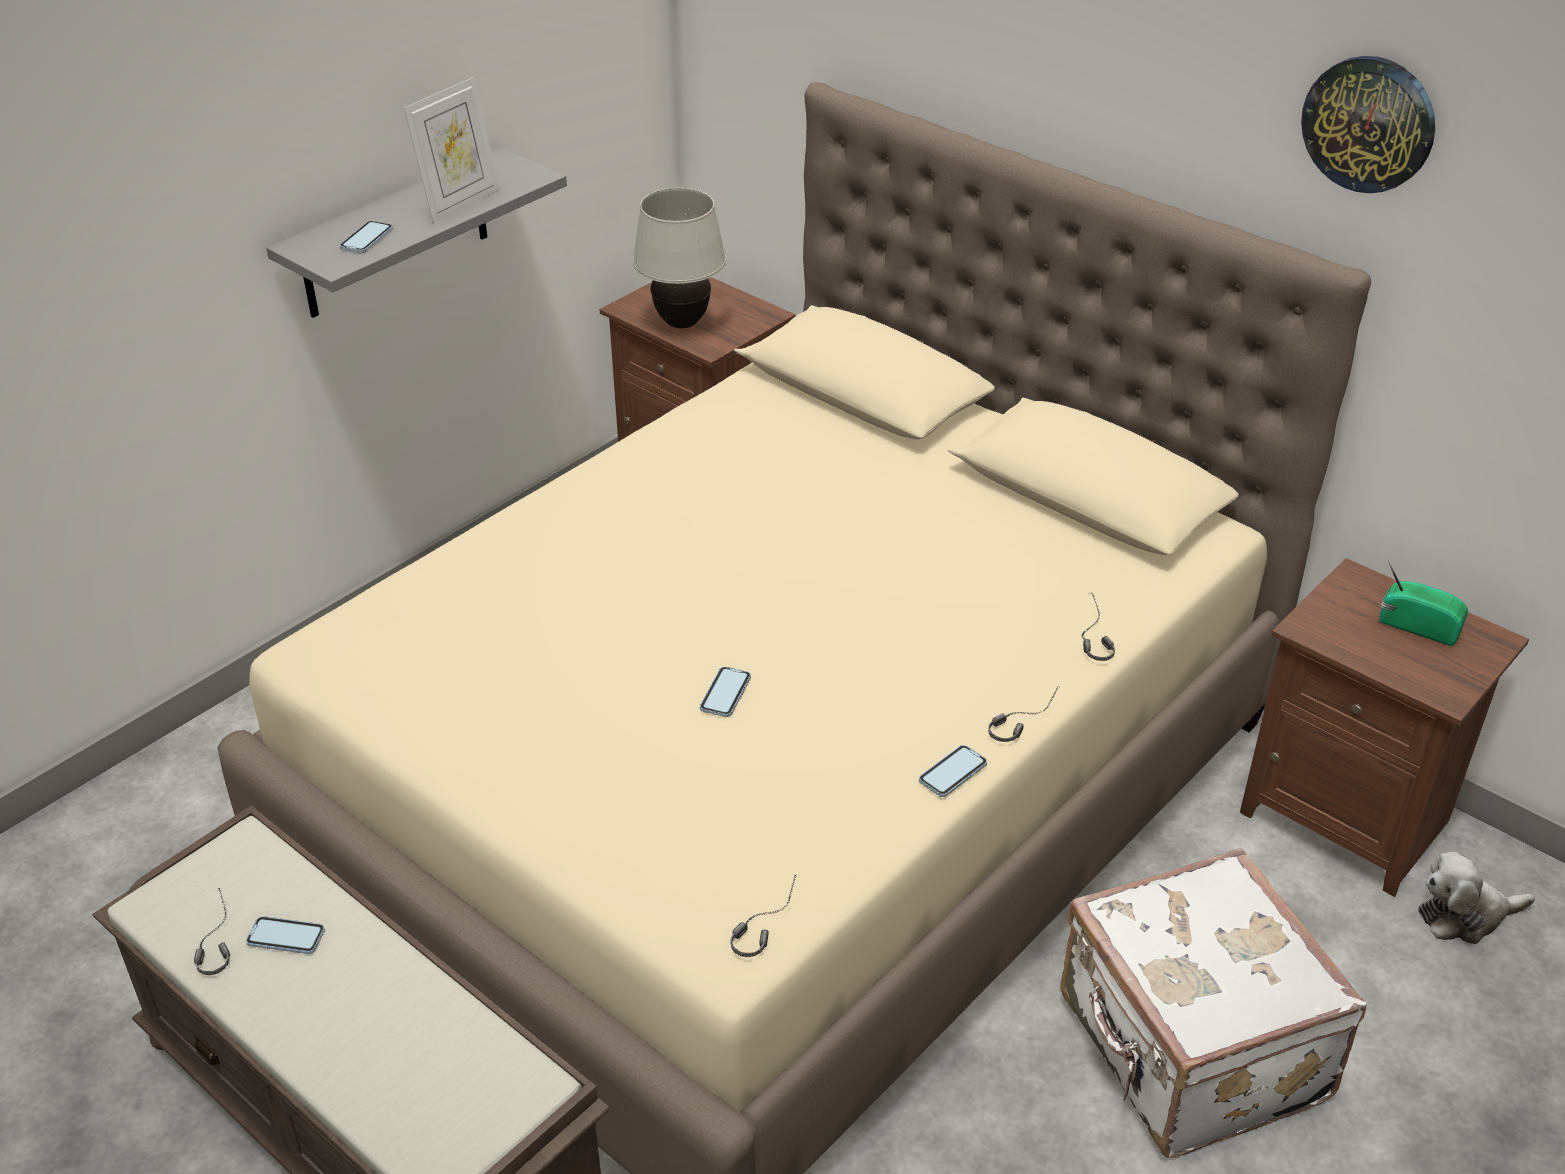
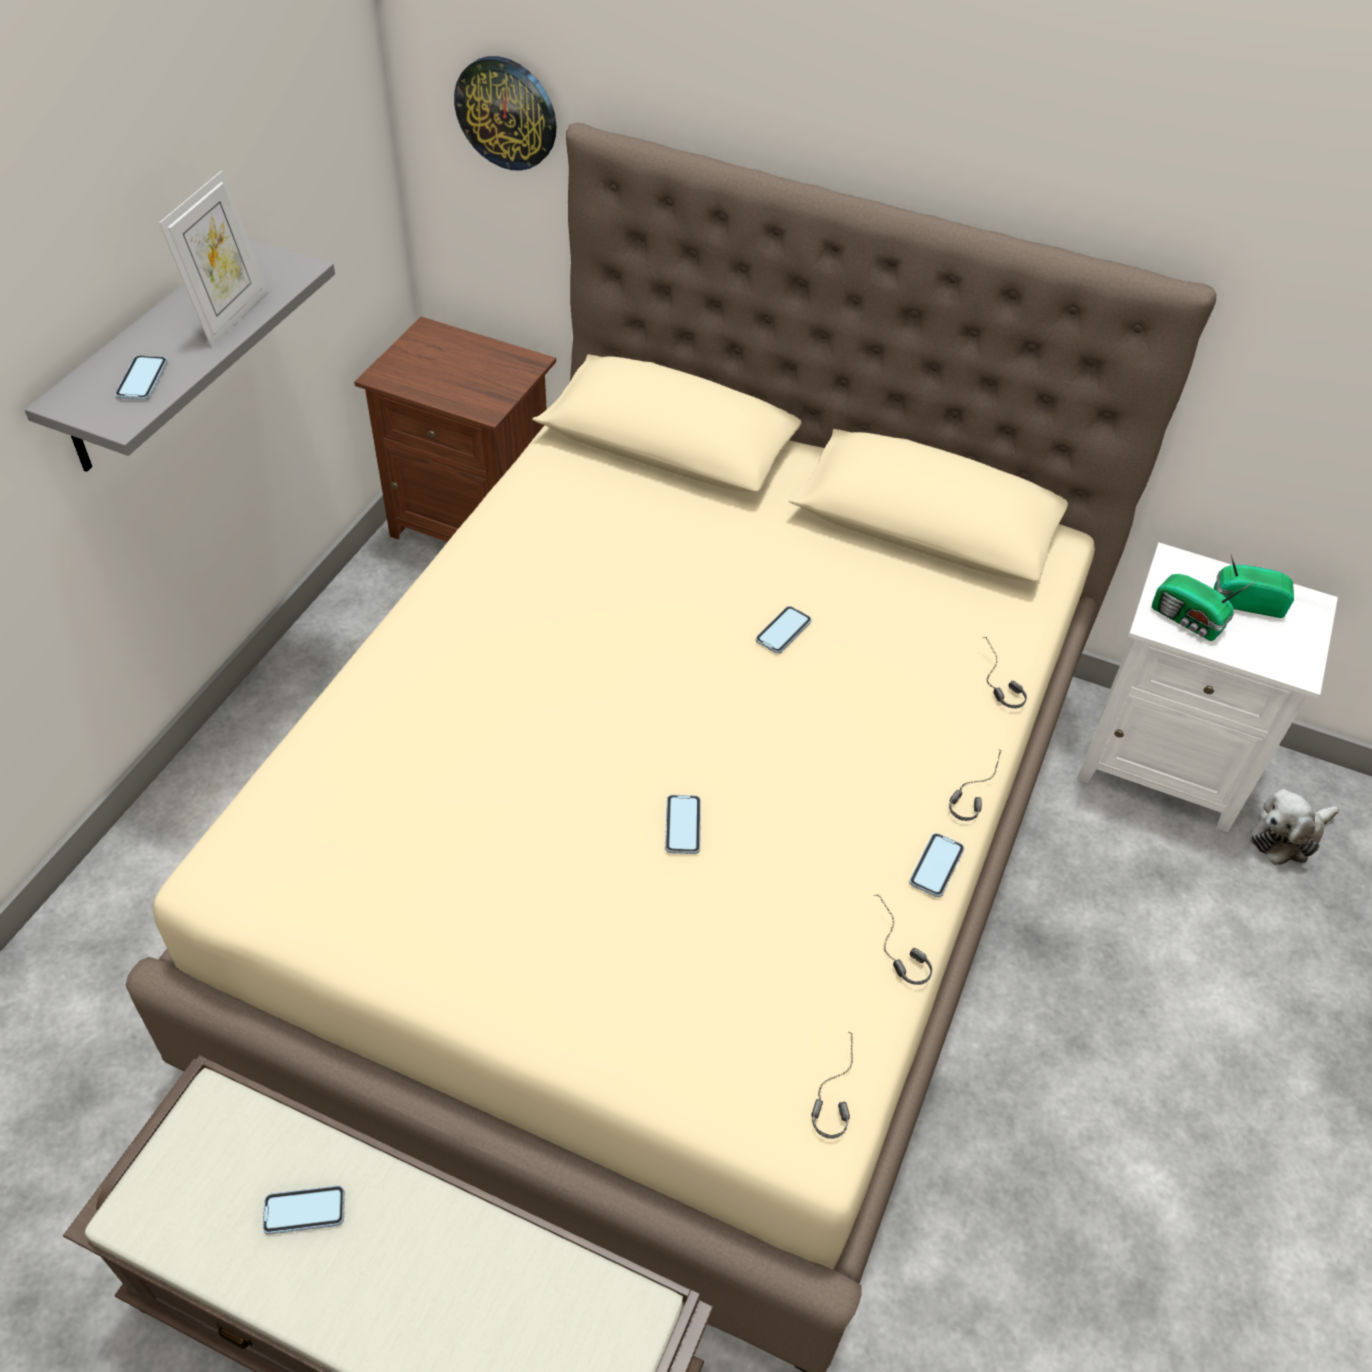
camera: 20 degrees left, 10 degrees up
(212, 940) = (223, 1239): headphones -> headphones (893, 948)
(682, 323) = (447, 385): white table lamp -> none
(897, 559) = (783, 631): none -> phone
(1188, 1051) = (1121, 1030): white suitcase -> none
(1342, 631) = (1188, 621): none -> radio
(1347, 815) = (1163, 761): brown nightstand -> white nightstand
(1369, 124) = (1217, 137): wall clock -> wall clock (507, 112)

